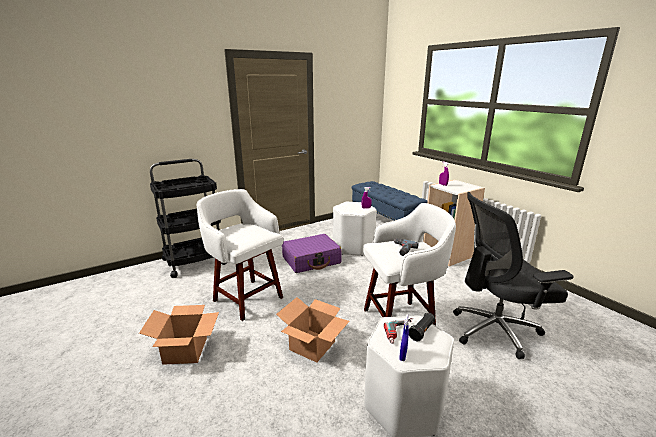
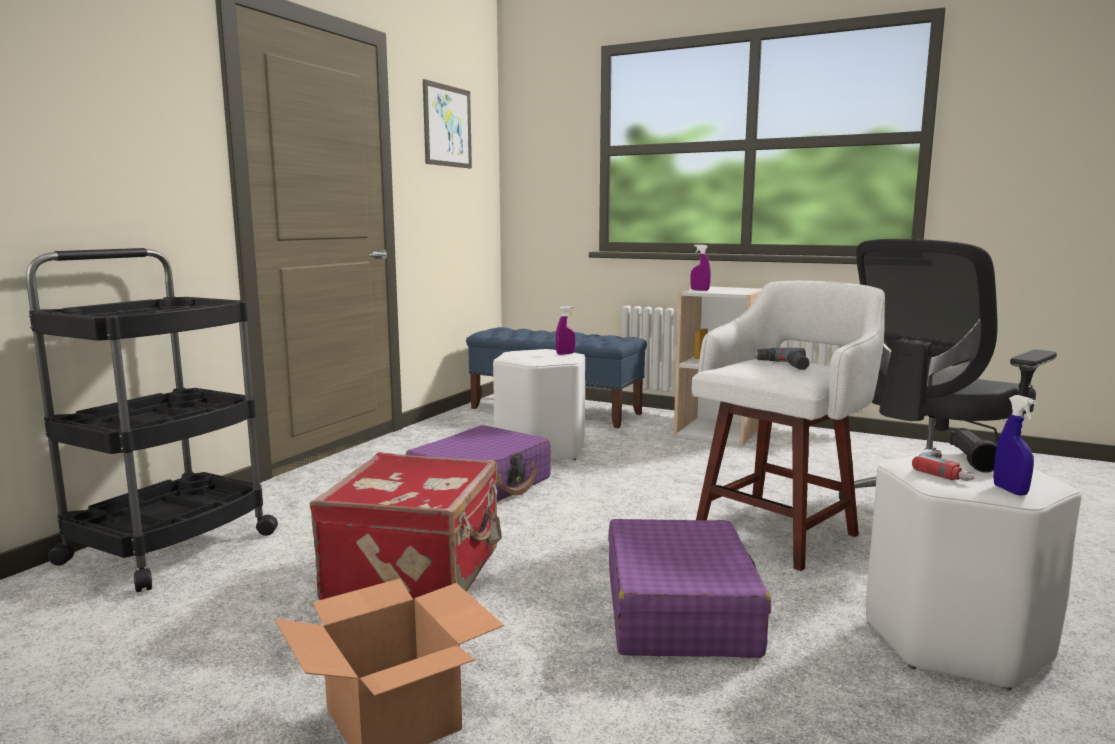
camera: 30 degrees left, 10 degrees down
(246, 298) = (418, 578): white stool -> red suitcase
(312, 345) = (679, 610): cardboard box -> purple suitcase
(349, 89) = (447, 126): none -> picture

